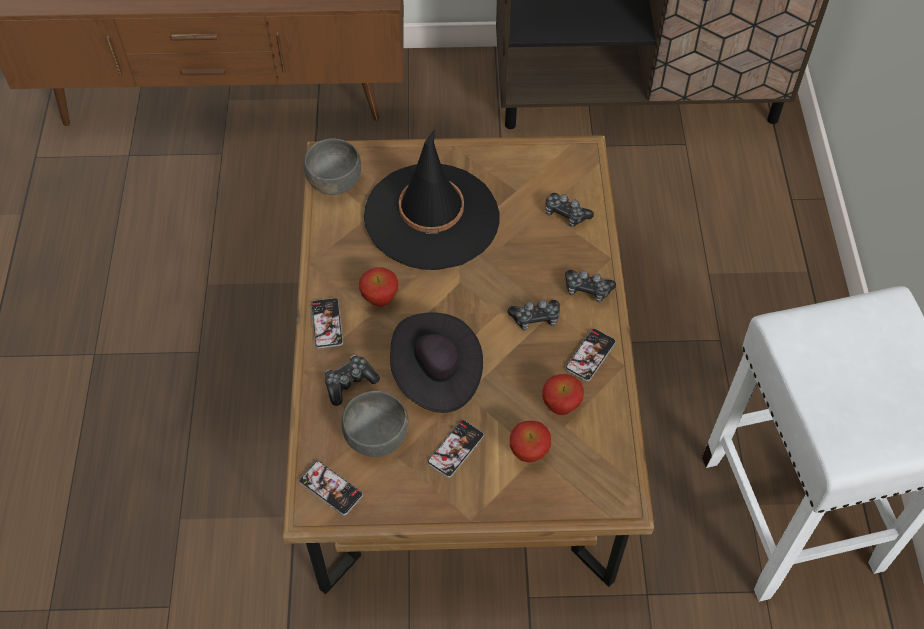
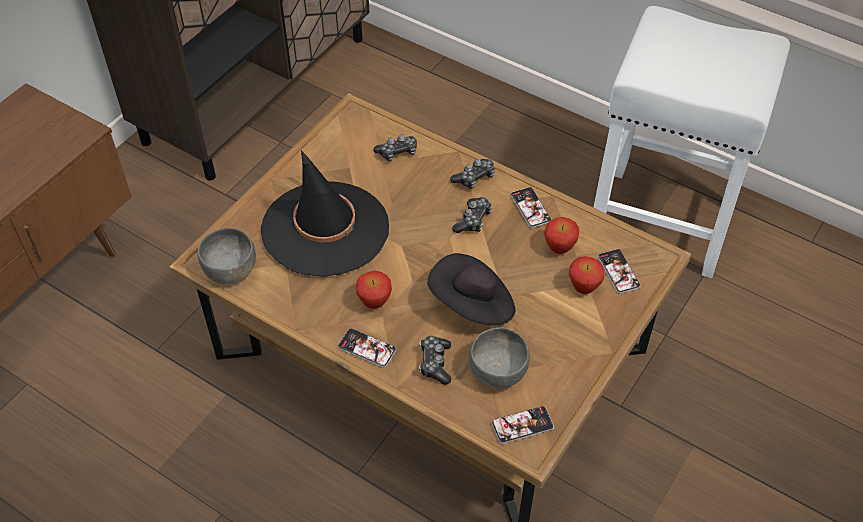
camera: 55 degrees left, 5 degrees down
(455, 449) = (546, 328): phone -> phone (618, 271)

